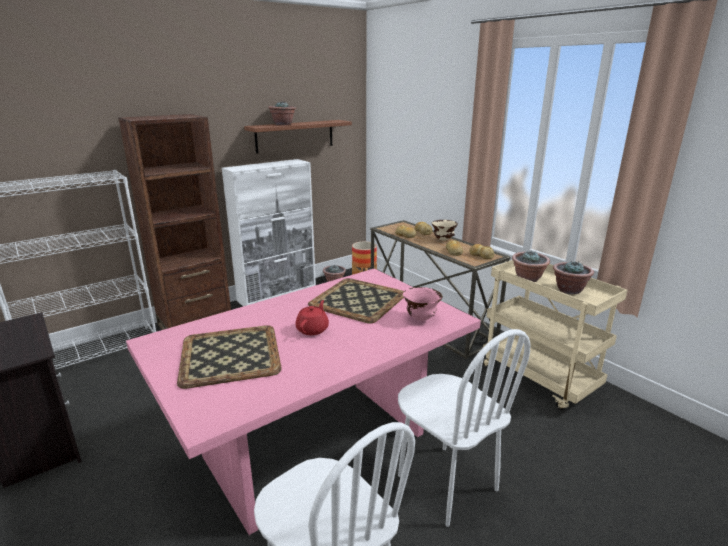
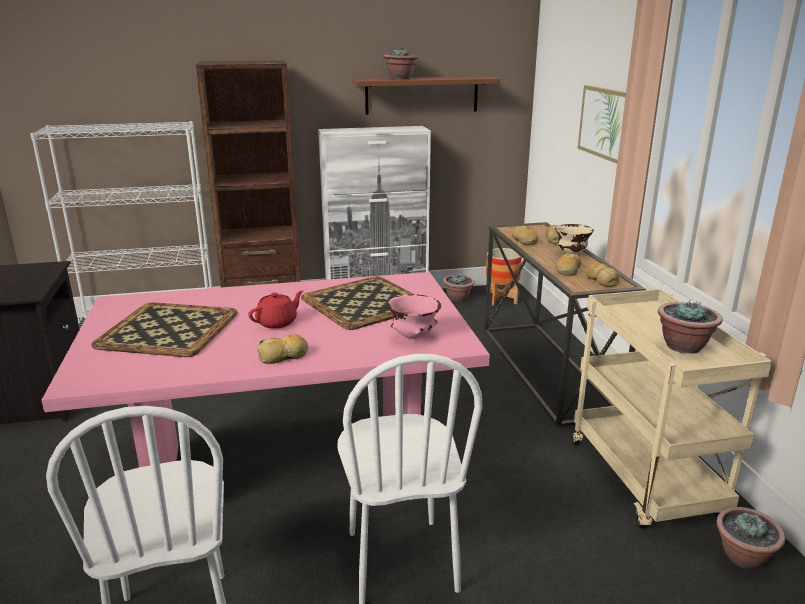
camera: 25 degrees right, 0 degrees up
(350, 355) = (284, 356): none -> bread
(445, 149) = (606, 123): none -> picture
(528, 279) = (636, 321): potted plant -> potted plant (743, 557)

